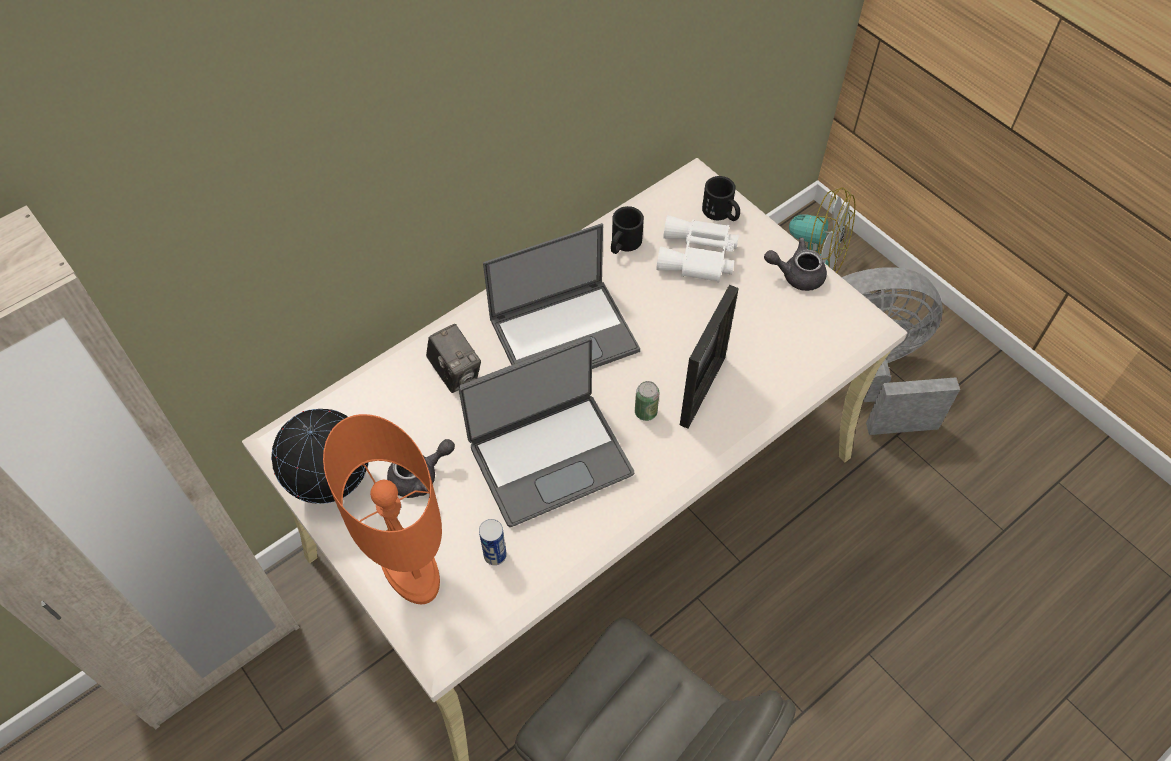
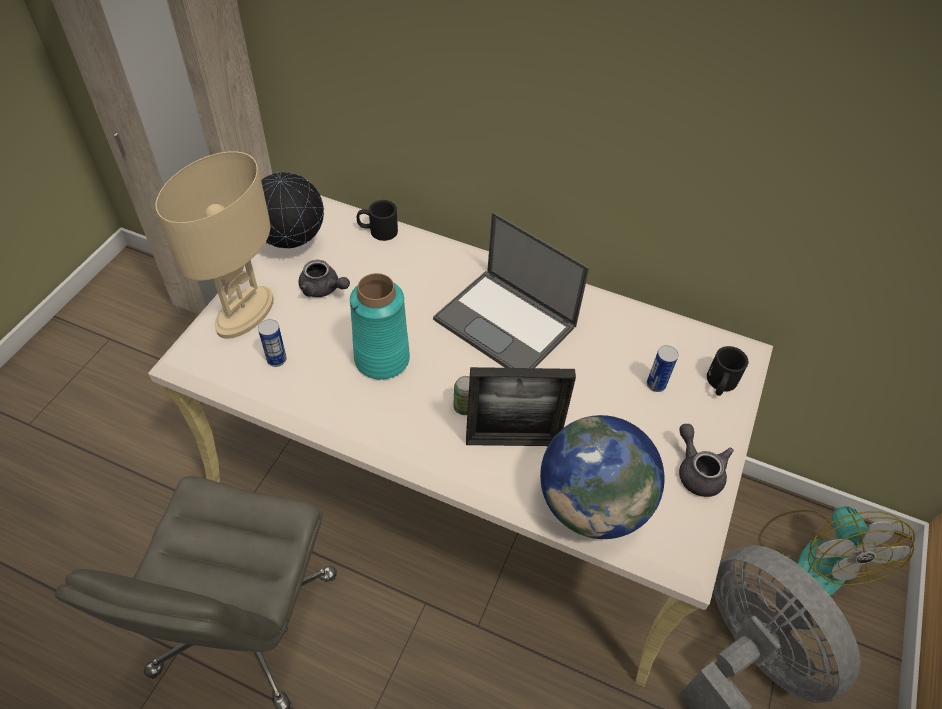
camera: 60 degrees right, 5 degrees down
(410, 566) = (245, 314): orange table lamp -> beige table lamp
(456, 373) = (426, 272): camera -> none
(549, 457) = (382, 359): laptop -> turquoise vase
(623, 244) = (626, 326): black mug -> black mug (377, 230)
(698, 257) = (656, 384): white binoculars -> can
(793, 362) = (592, 504): none -> globe

